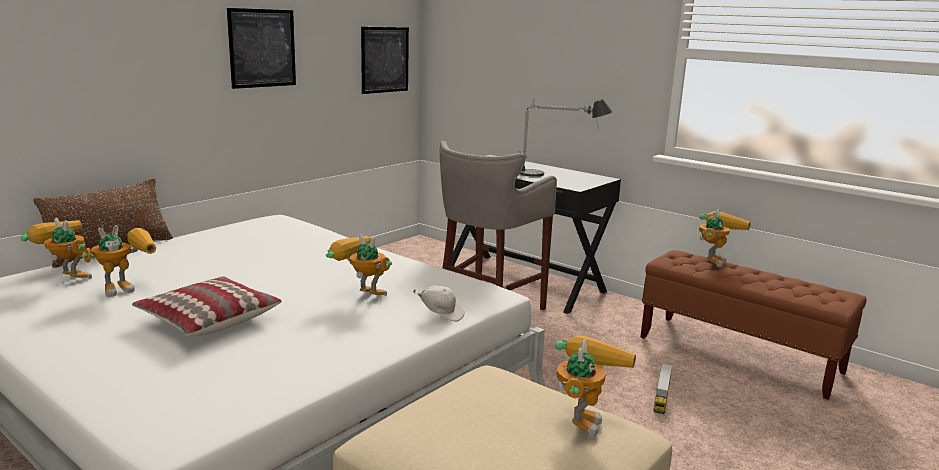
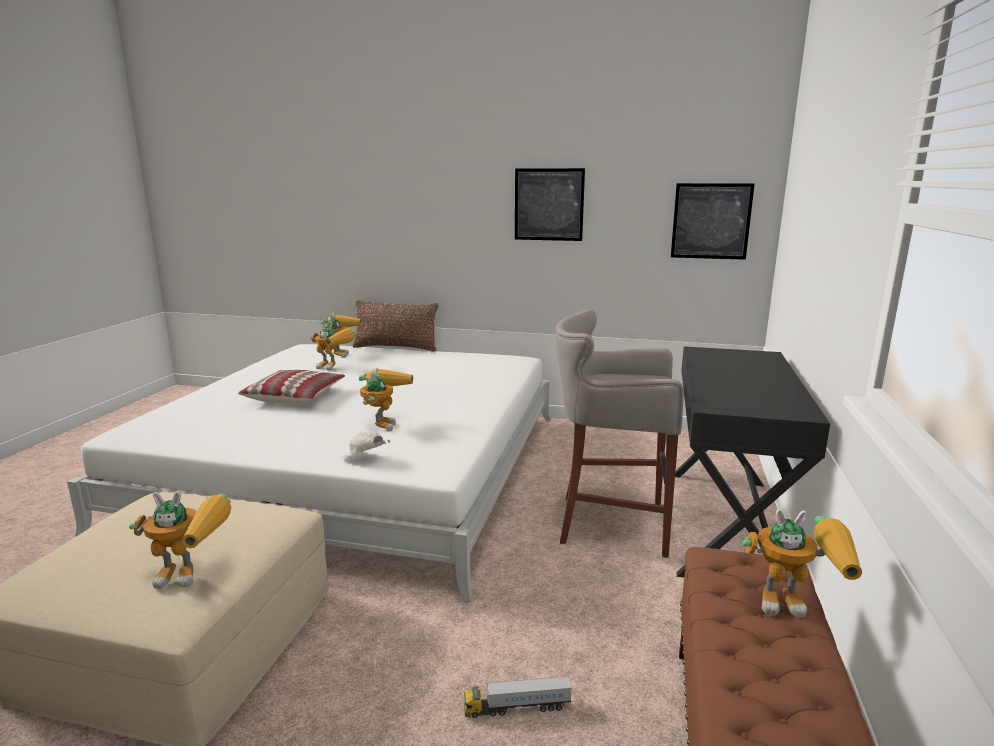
camera: 65 degrees right, 0 degrees up
(441, 314) = (364, 459): white cap -> white cap turned 120 degrees clockwise
(558, 175) = (753, 391): table lamp -> none

